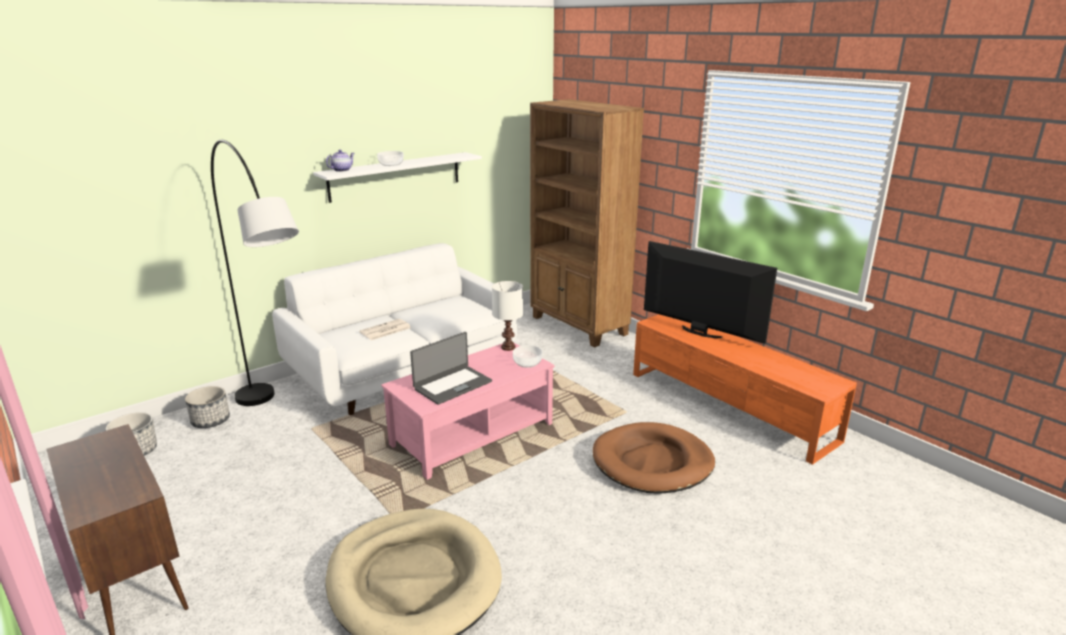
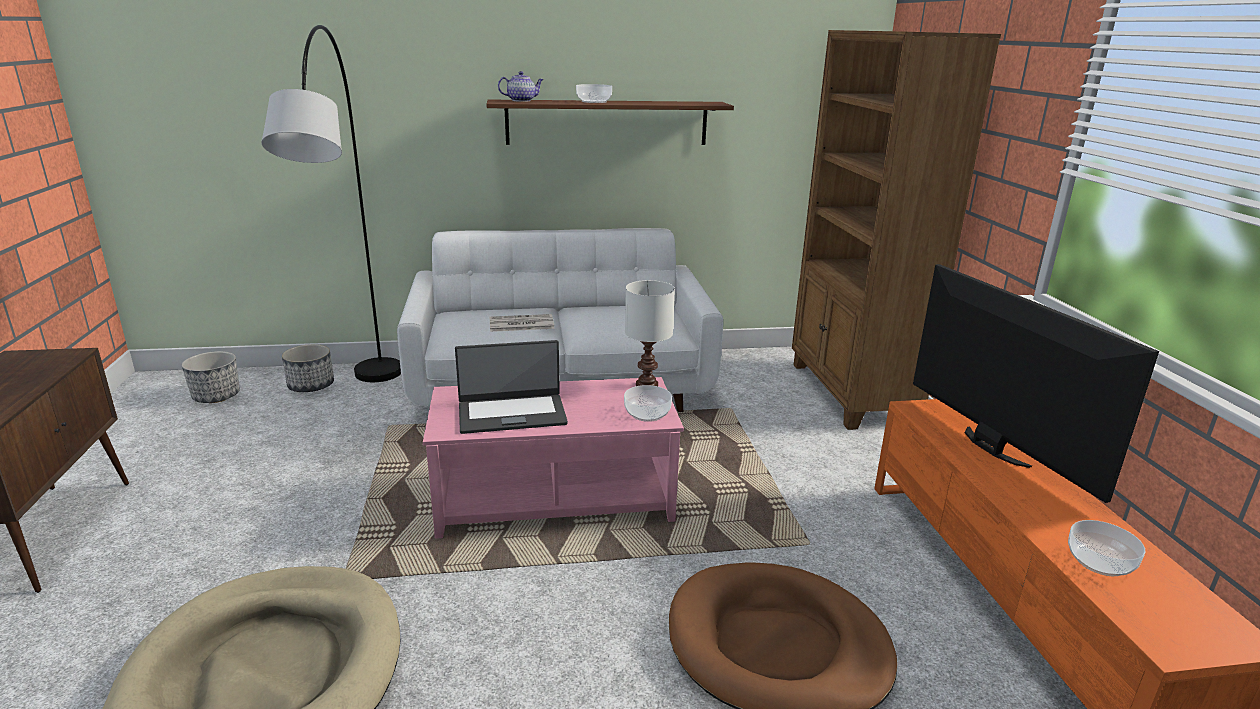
camera: 30 degrees right, 0 degrees up
(395, 176) = (607, 122): white shelf -> brown shelf
(777, 369) = (1100, 562): none -> bowl

